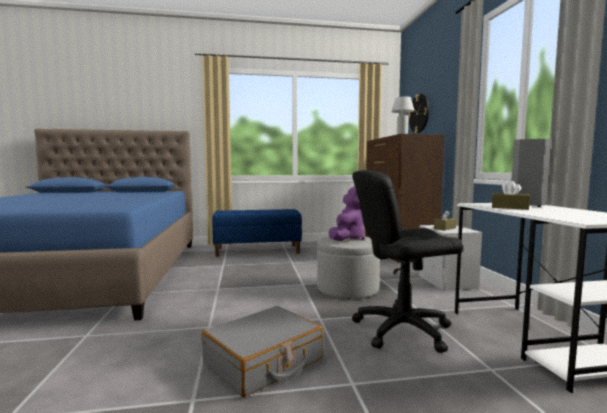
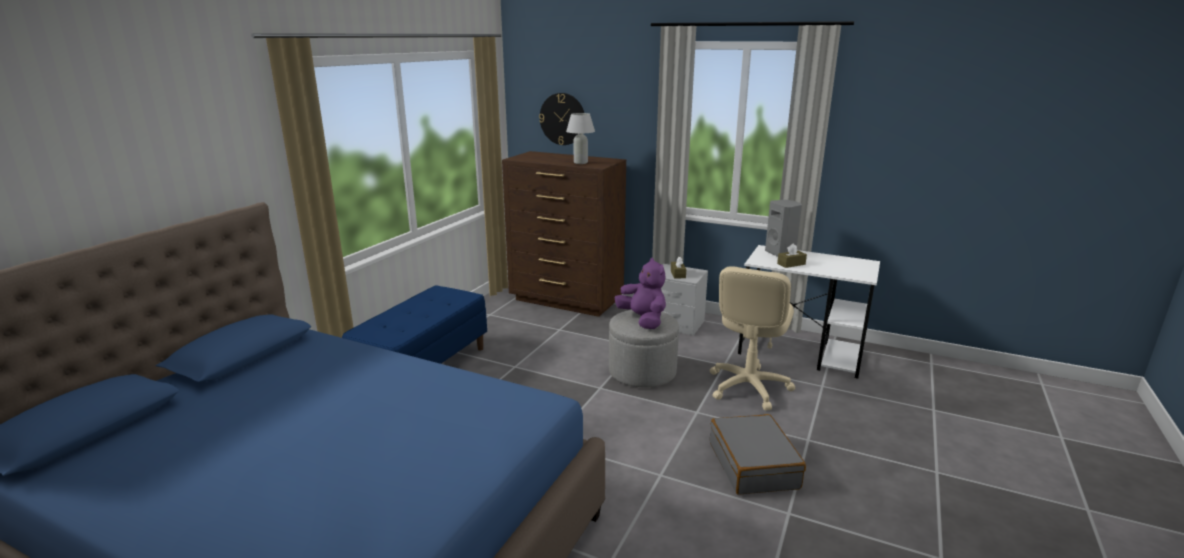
camera: 55 degrees left, 15 degrees up
(402, 330) = (748, 387): black office chair -> beige office chair

